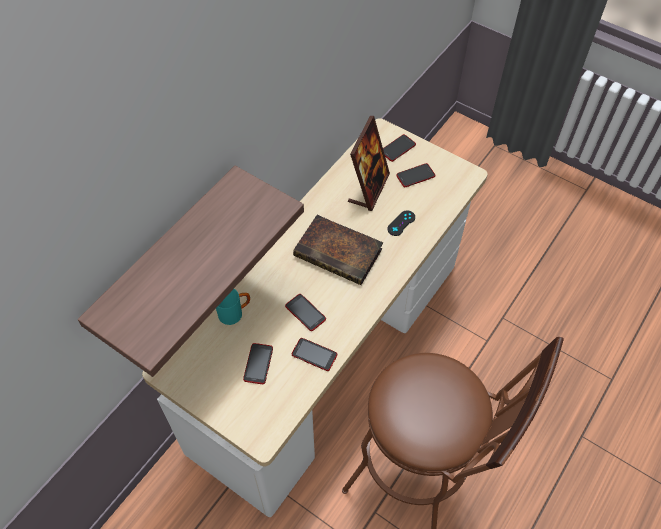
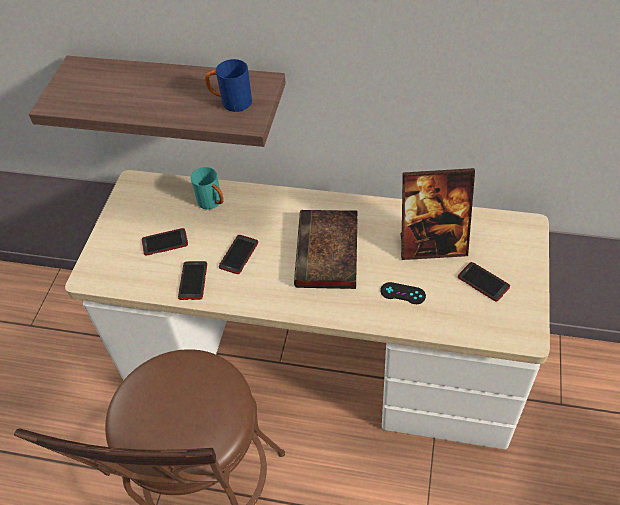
camera: 70 degrees right, 5 degrees down
(248, 210) = (231, 102): none -> blue mug
(397, 148) = (513, 250): phone -> none

